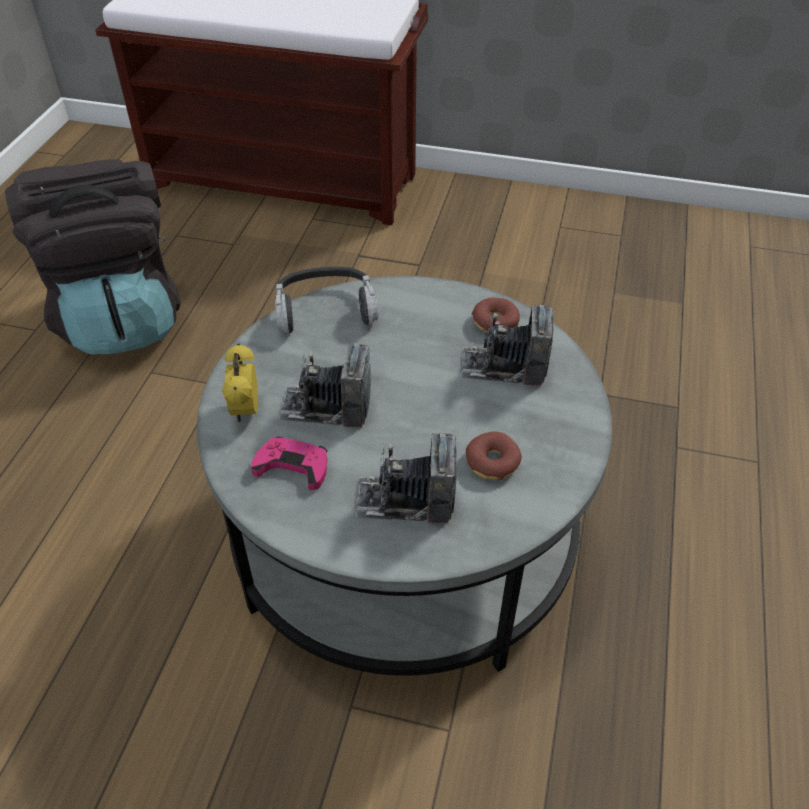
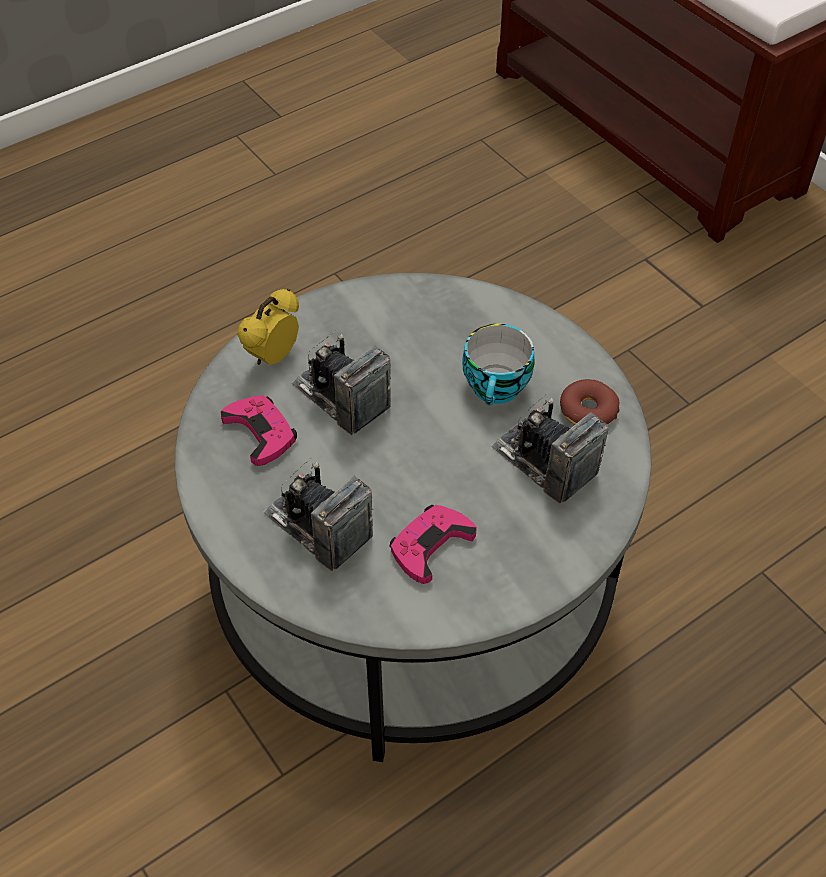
camera: 40 degrees right, 5 degrees up
(121, 316) = (357, 200): black backpack -> none
(325, 309) = (439, 300): headphones -> none
(425, 341) = (497, 389): none -> cup
(492, 462) = (430, 545): donut -> pink game controller

